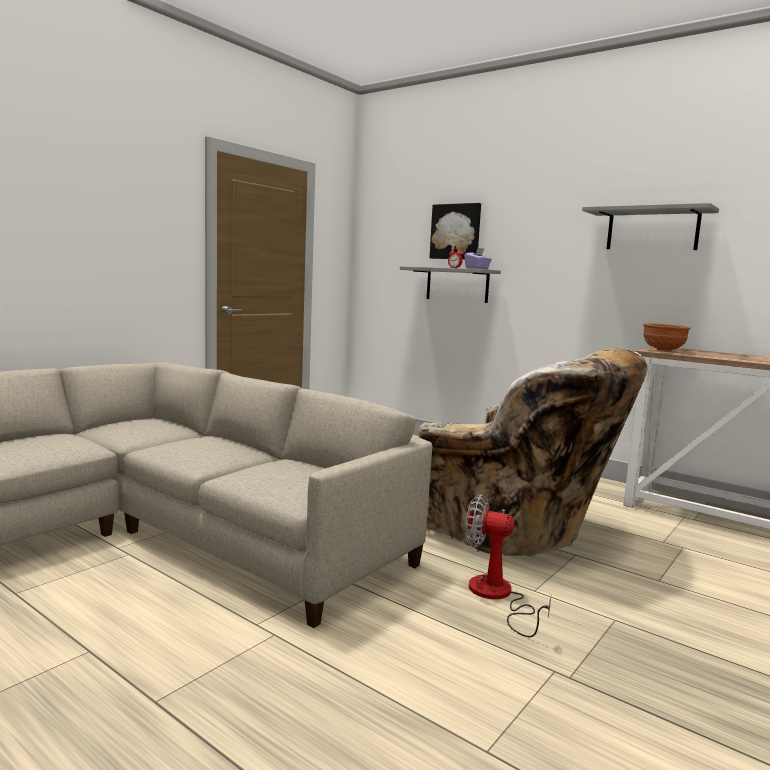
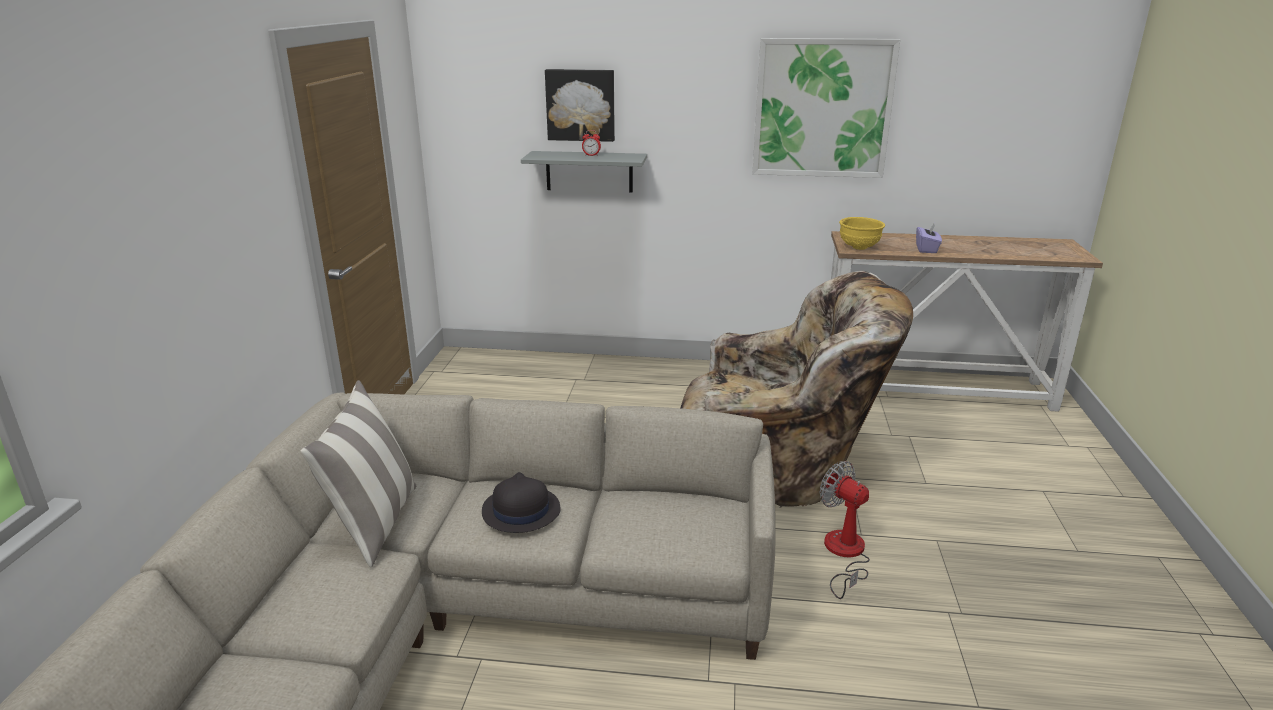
camera: 30 degrees left, 15 degrees up
(114, 433) = (373, 523): none -> pillow
(202, 447) = (520, 511): none -> black hat
(477, 269) = (624, 157): purple tissue box -> purple tissue box (926, 249)
(497, 597) = (844, 554): fan -> fan turned 60 degrees clockwise
(652, 230) = (822, 108): grey shelf -> picture
(663, 351) = (859, 248): brown bowl -> yellow bowl

